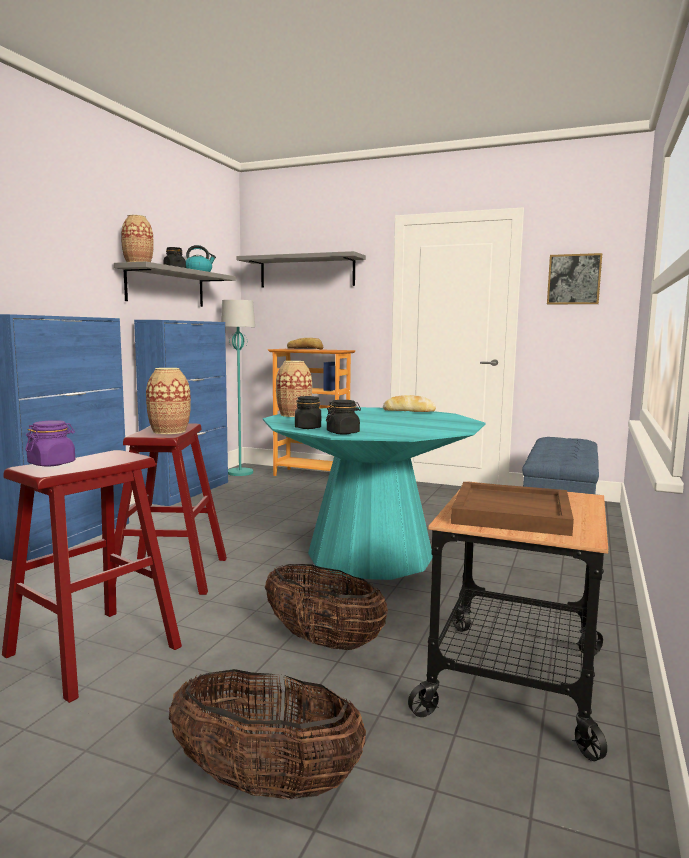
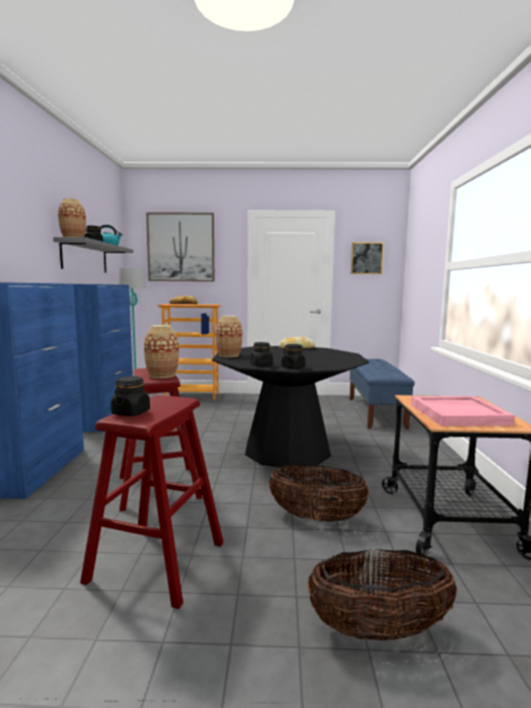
camera: 20 degrees left, 0 degrees up
(52, 464) = (131, 413): purple jar -> black jar
(307, 272) = (181, 247): grey shelf -> picture
(370, 555) = (287, 450): turquoise dining table -> black dining table
(512, 513) = (458, 414): brown tray -> pink tray

